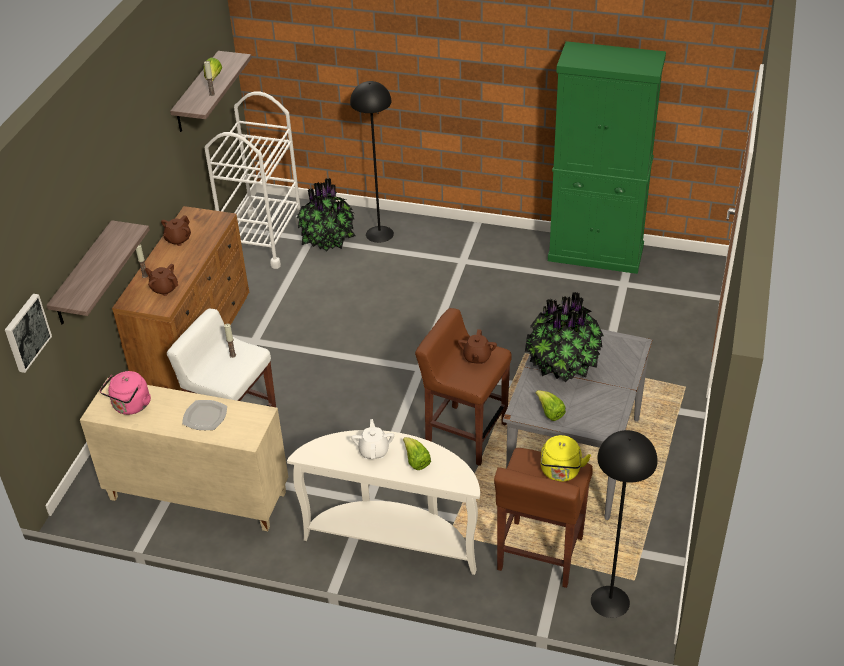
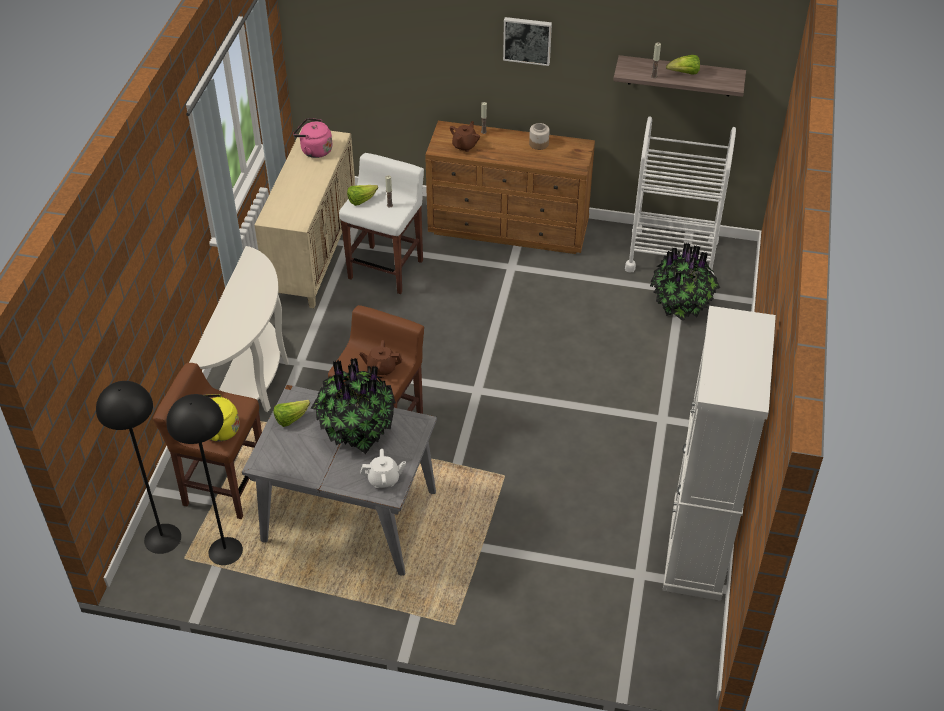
camera: 85 degrees right, 5 degrees up
(26, 332) = (323, 46): picture -> picture (527, 40)
(83, 274) = (415, 69): shelf -> none
(178, 240) = (539, 144): brown teapot -> jar
(205, 417) = (298, 192): plate -> none
(374, 451) = (250, 297): white teapot -> white teapot (384, 479)
(379, 234) = (700, 345): black floor lamp -> black floor lamp (226, 551)
(416, 461) = (234, 324): lettuce -> lettuce (361, 200)
(596, 254) = (696, 548): green cabinet -> white cabinet

